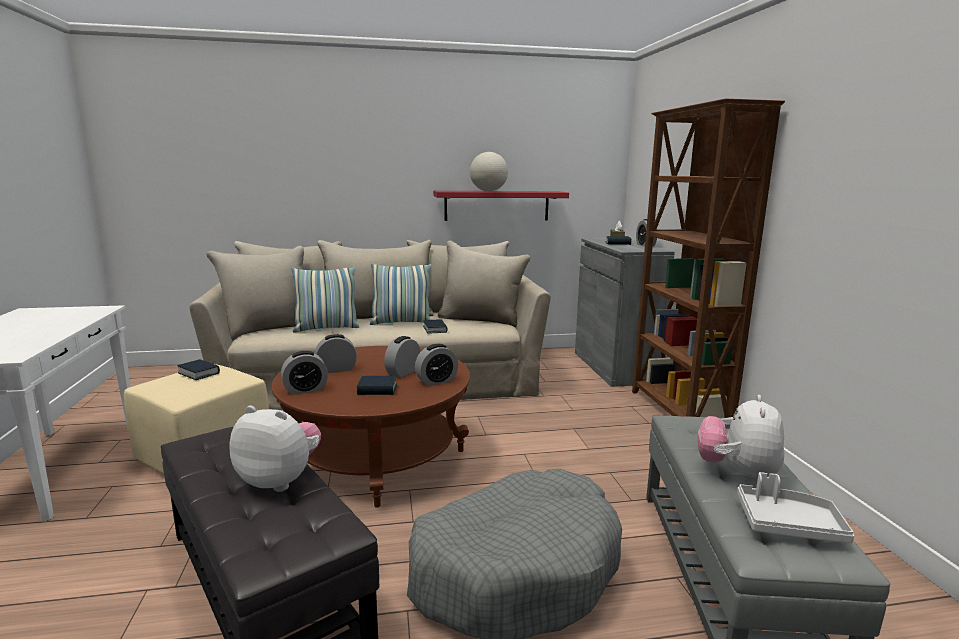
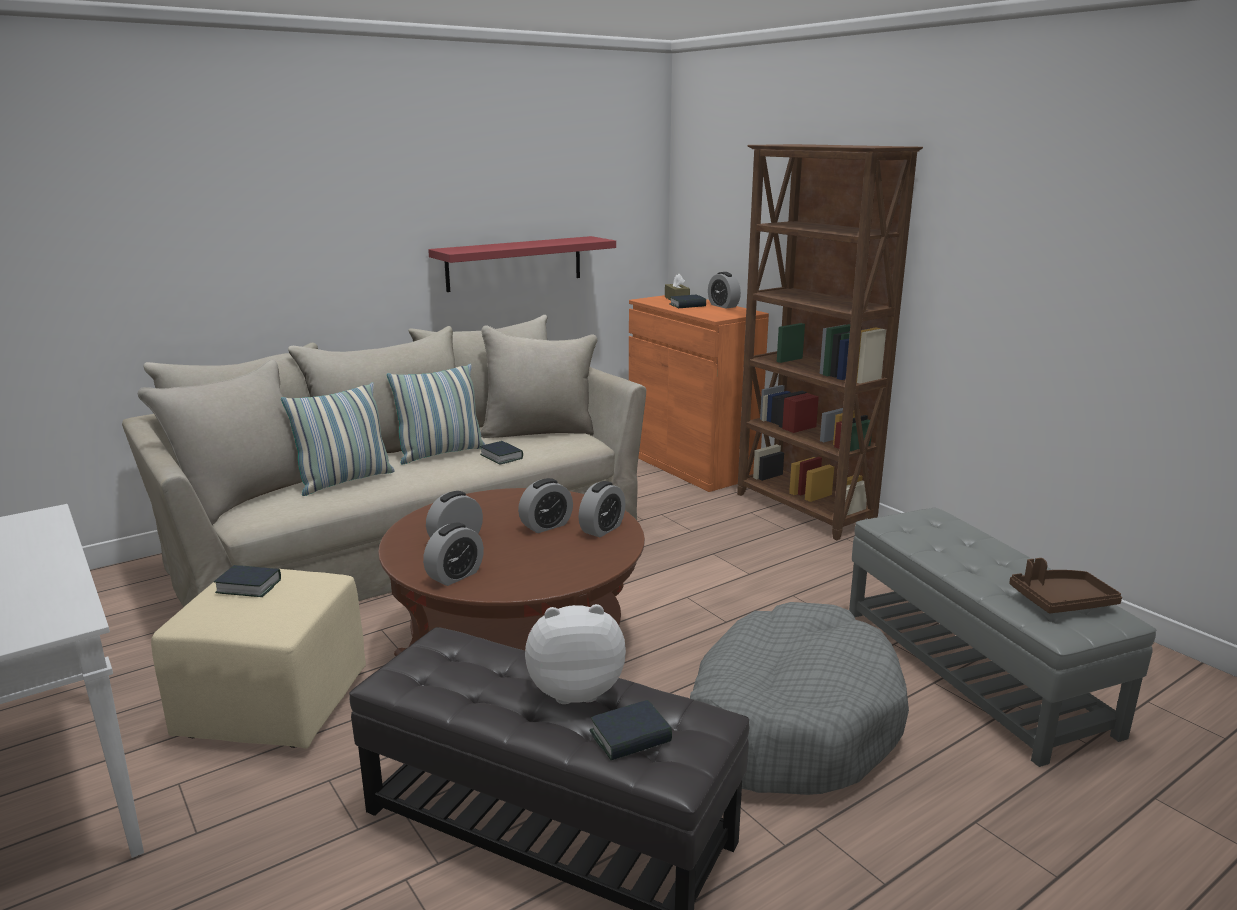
camera: 25 degrees left, 5 degrees up
(377, 390) = (547, 556): book -> book (630, 737)
(403, 372) = (546, 526): alarm clock -> alarm clock turned 135 degrees counterclockwise
(488, 191) = (511, 245): globe -> none
(614, 367) = (691, 465): grey cabinet -> orange cabinet
(737, 473) = (984, 565): plush toy -> none
(788, 524) = (1061, 601): grey tray -> brown tray

